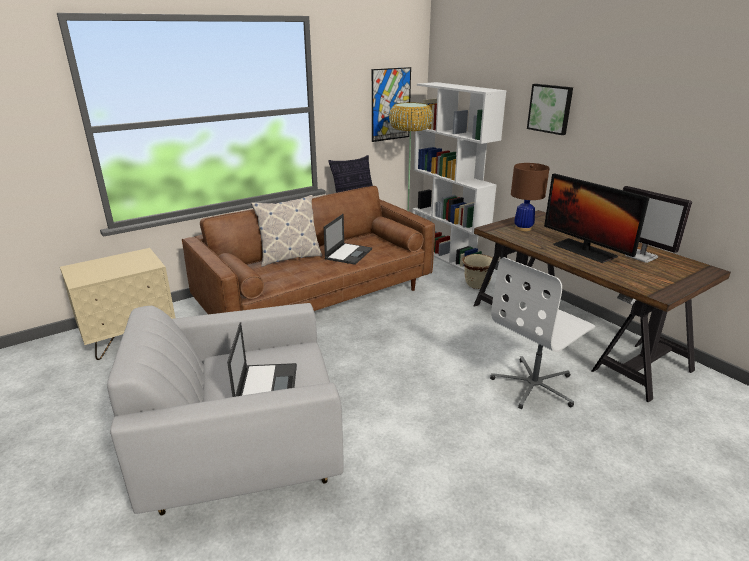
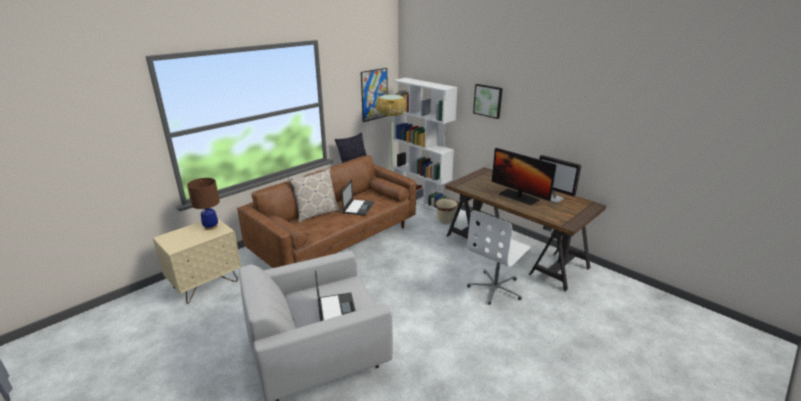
camera: 10 degrees left, 0 degrees up
(523, 228) = (477, 182): brown table lamp -> brown table lamp (211, 227)

